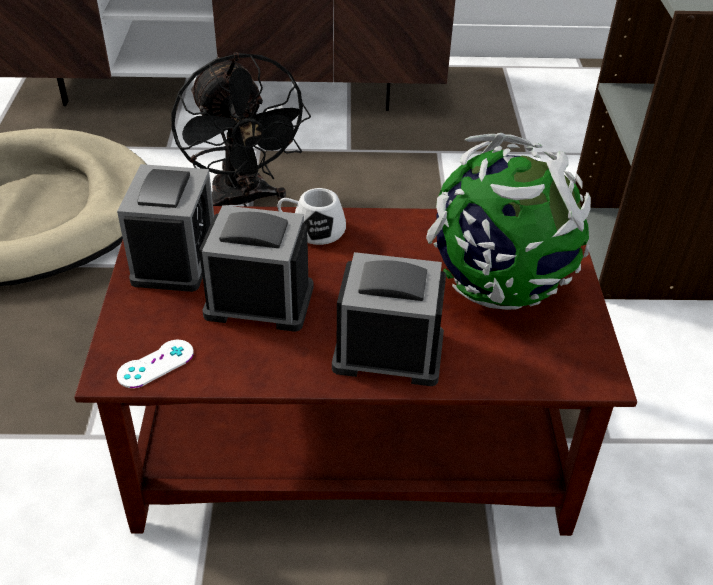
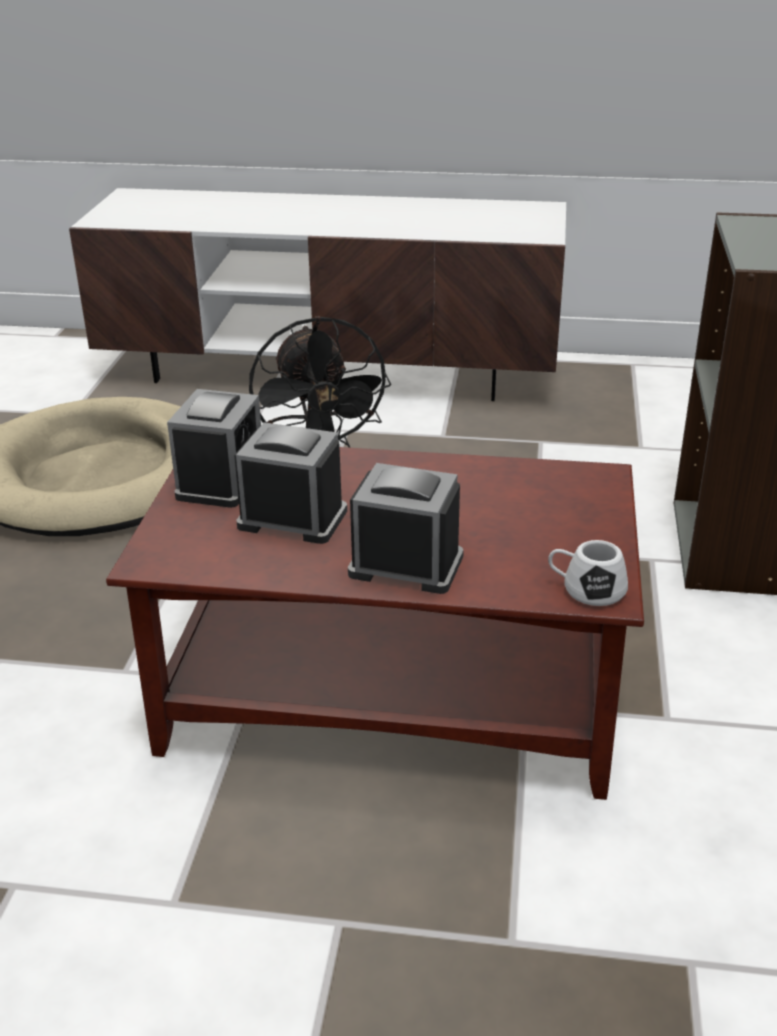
camera: 10 degrees right, 10 degrees down
(155, 364) = (184, 559): white game controller -> none
(312, 230) = (358, 466): white mug -> white mug (586, 589)
(497, 287) = (529, 521): globe -> none

